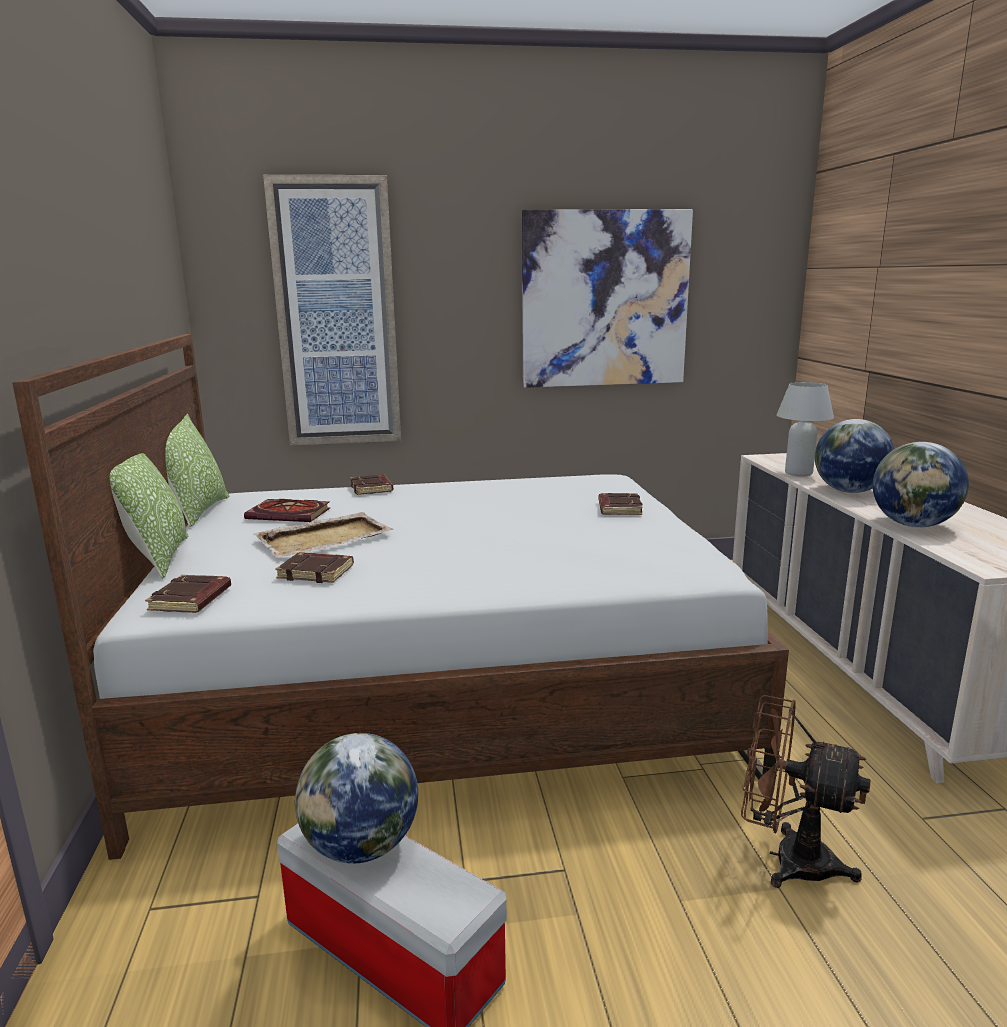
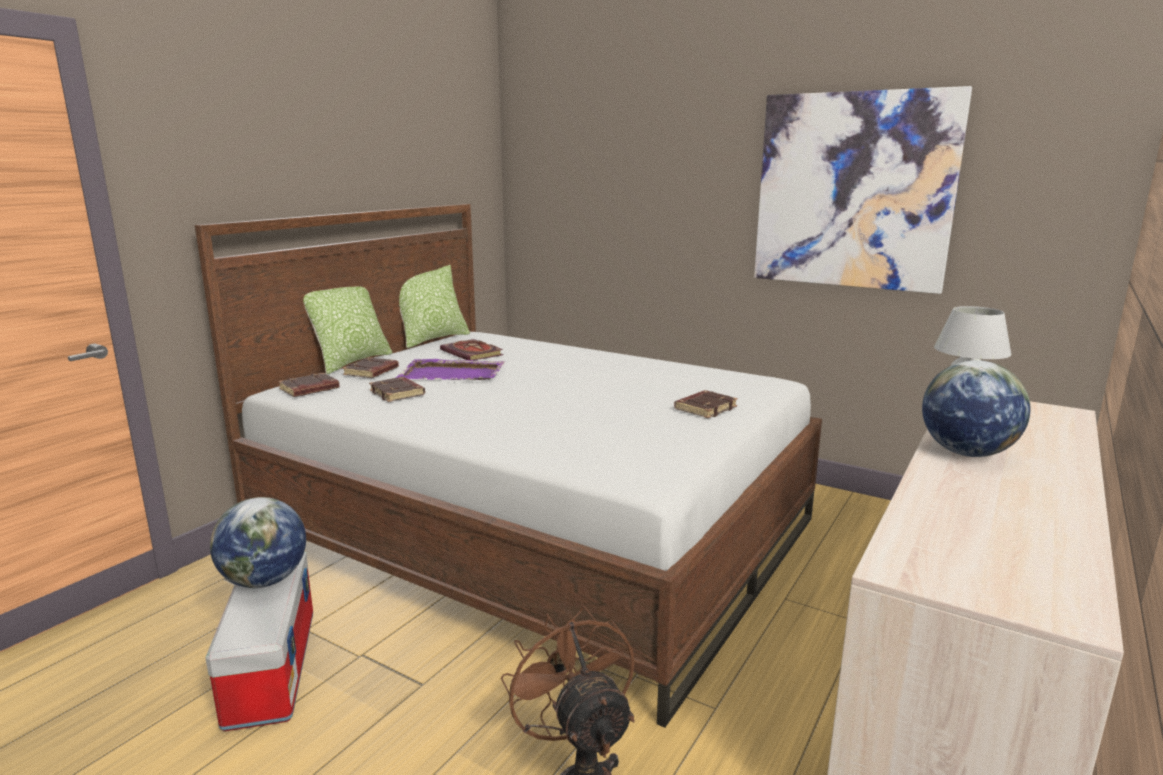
camera: 40 degrees right, 0 degrees up
(325, 538) = (453, 374): beige tray -> purple tray
(337, 315) = (600, 195): picture -> none
(372, 488) = (562, 348): brown book -> brown book (371, 372)
(913, 525) = (937, 505): globe -> none

